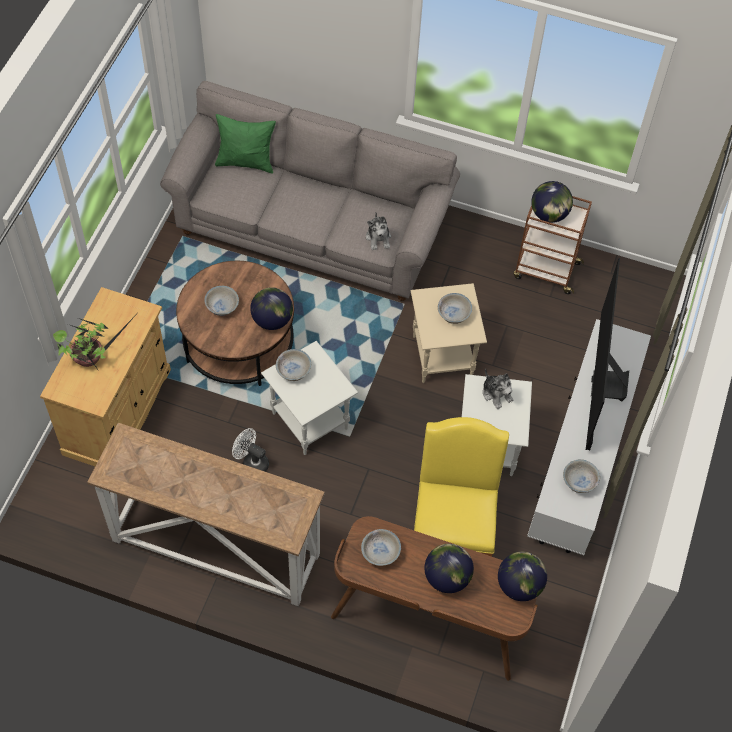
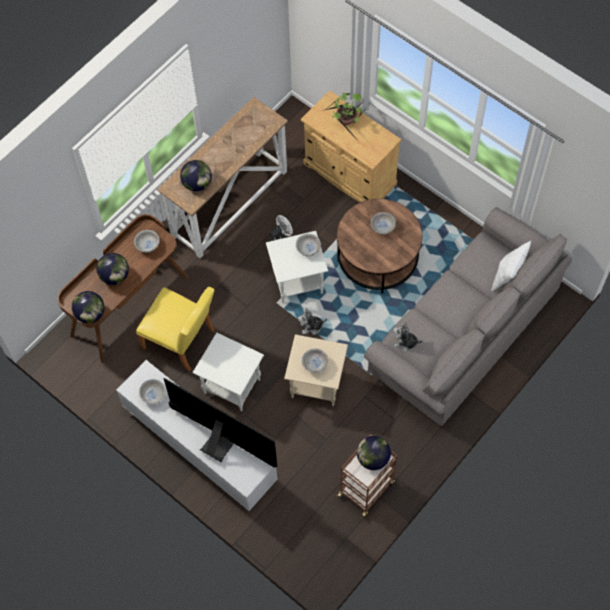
camera: 115 degrees right, 5 degrees up
(246, 162) = (508, 276): green pillow -> white pillow
(272, 320) = (360, 254): globe -> globe (197, 184)
(496, 393) = (239, 367): plush toy -> plush toy (311, 326)

